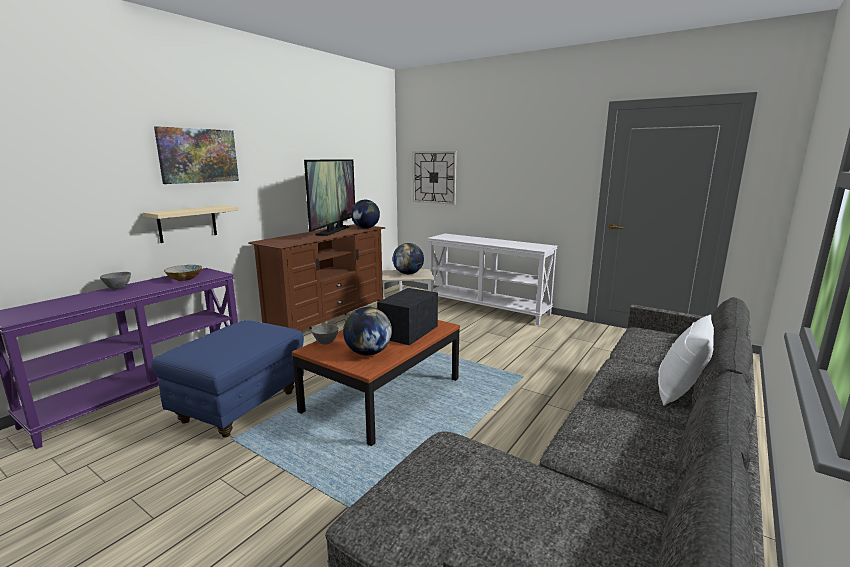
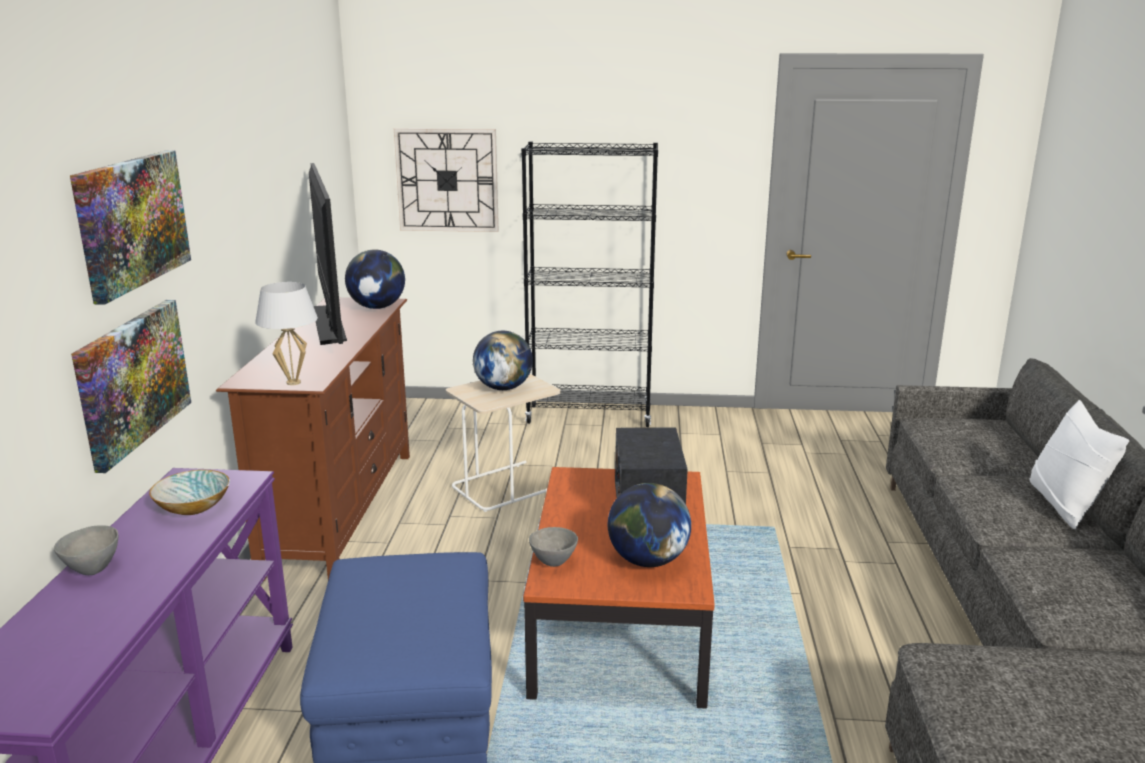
camera: 30 degrees left, 5 degrees up
(187, 223) = (132, 380): beige shelf -> picture
(277, 243) = (293, 382): none -> white table lamp
(487, 308) = (589, 416): white console table -> black bookcase

